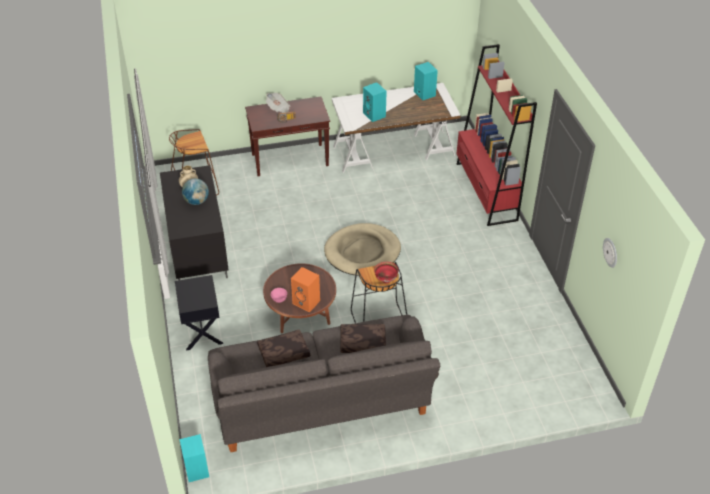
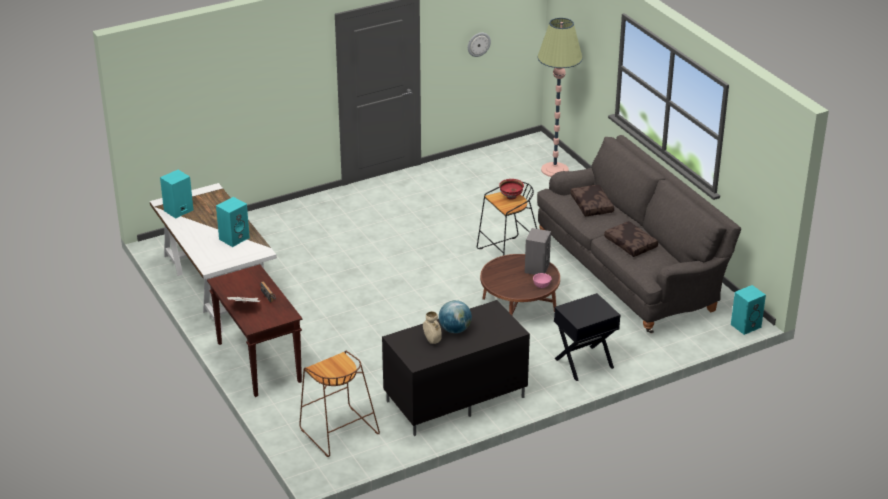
camera: 105 degrees left, 10 degrees down
(307, 302) = (536, 268): orange speaker -> grey speaker
(362, 252) = (411, 281): beige dog bed -> none
(486, 191) = (278, 216): red bookcase -> none
(531, 396) = (554, 170): none -> floor lamp

